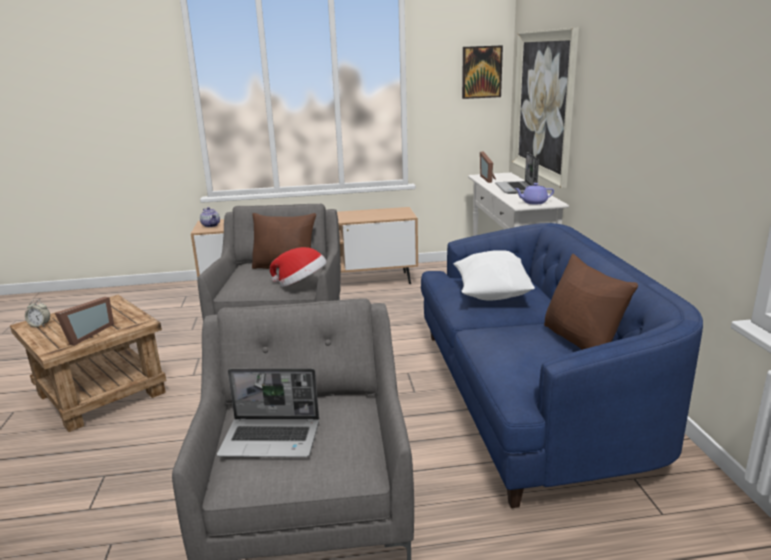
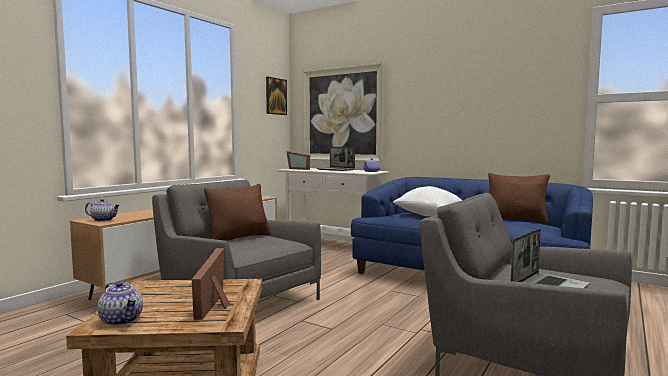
camera: 50 degrees left, 15 degrees down
(40, 325) = (122, 320): alarm clock -> teapot
(86, 334) = (217, 305): picture frame -> picture frame turned 150 degrees counterclockwise
(301, 284) = (289, 240): hat -> none

